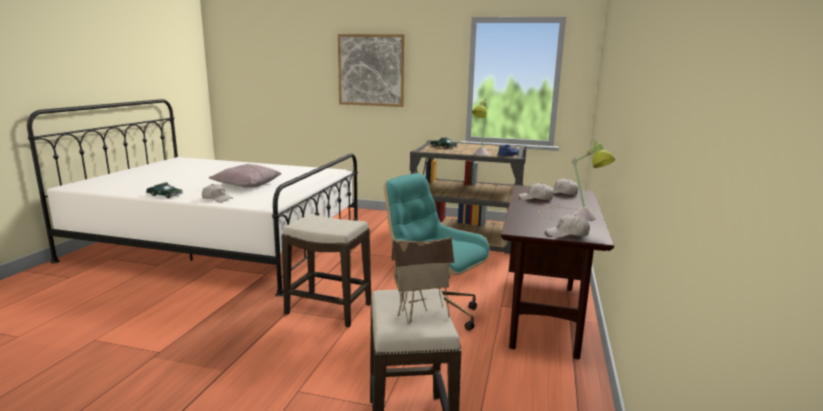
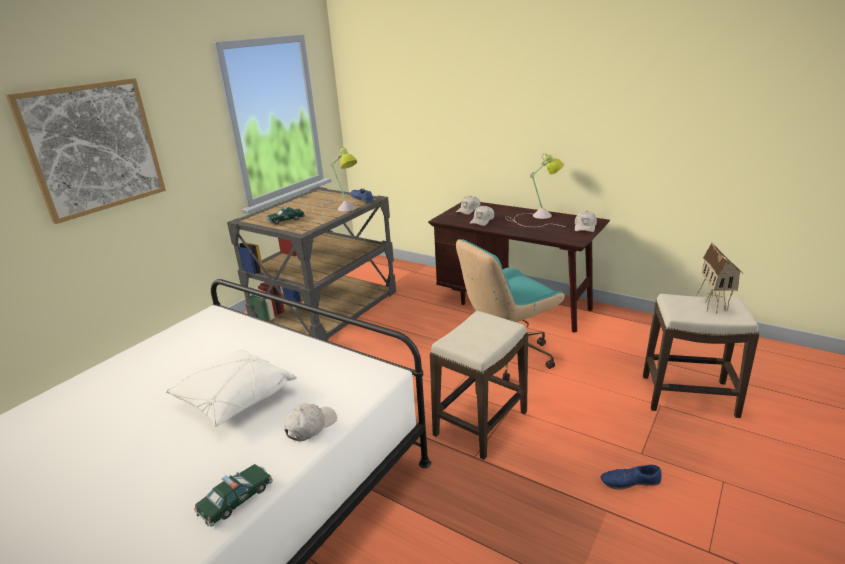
camera: 70 degrees left, 10 degrees up
(246, 185) = (234, 399): purple pillow -> white pillow
(258, 383) = (630, 481): none -> blue shoe

